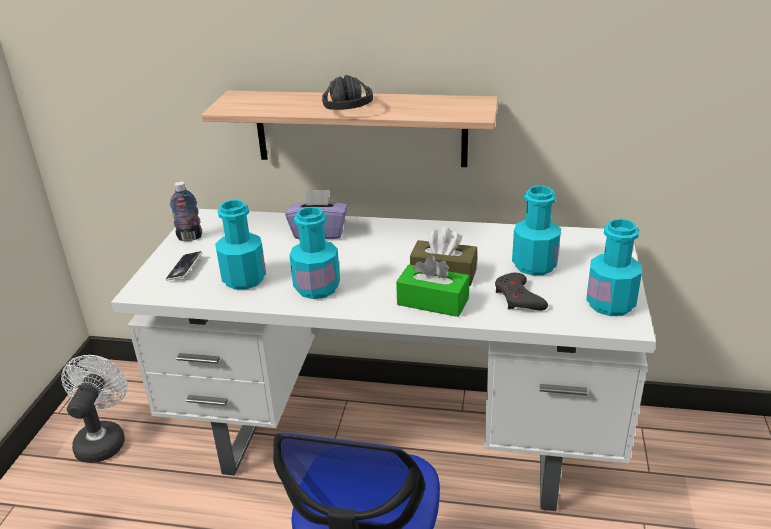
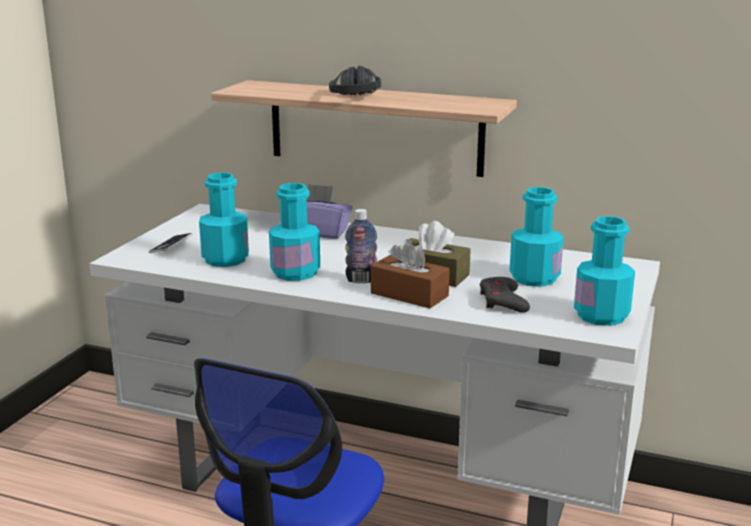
camera: 10 degrees right, 10 degrees down
(103, 439) = (71, 441): white fan -> none
(190, 237) = (187, 224): bottle -> bottle (361, 280)
(433, 302) = (409, 294): green tissue box -> brown tissue box

